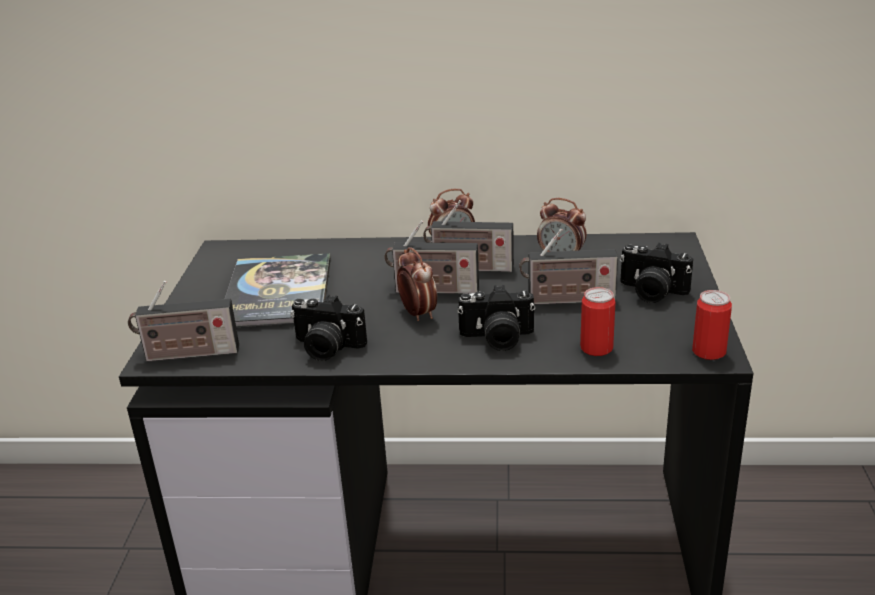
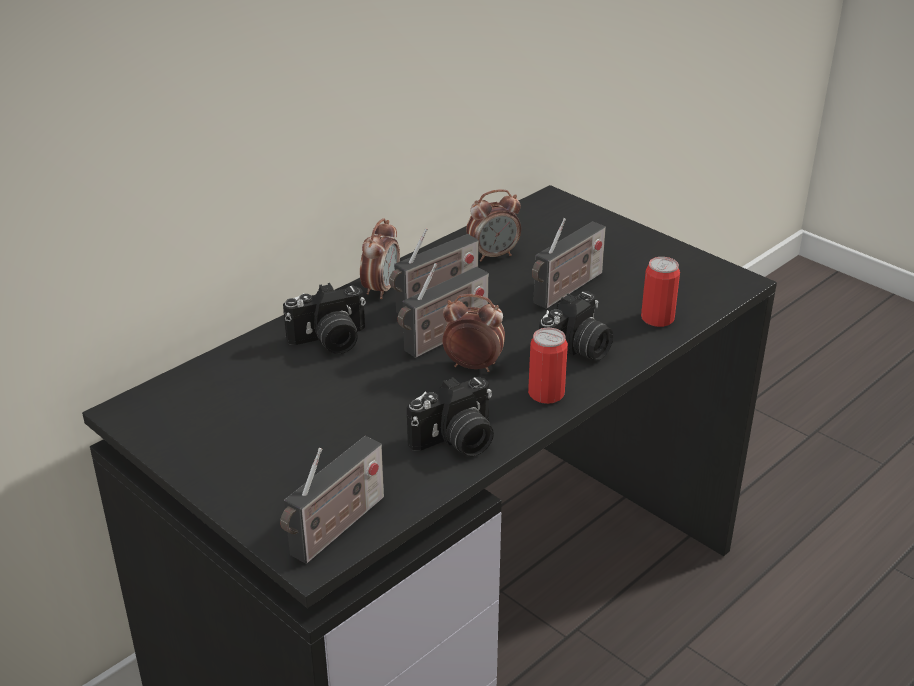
camera: 50 degrees left, 5 degrees up
(278, 292) = (297, 419): book -> none
(651, 292) = (612, 252): camera -> camera (329, 341)
(708, 351) = (728, 280): can -> can (546, 394)

